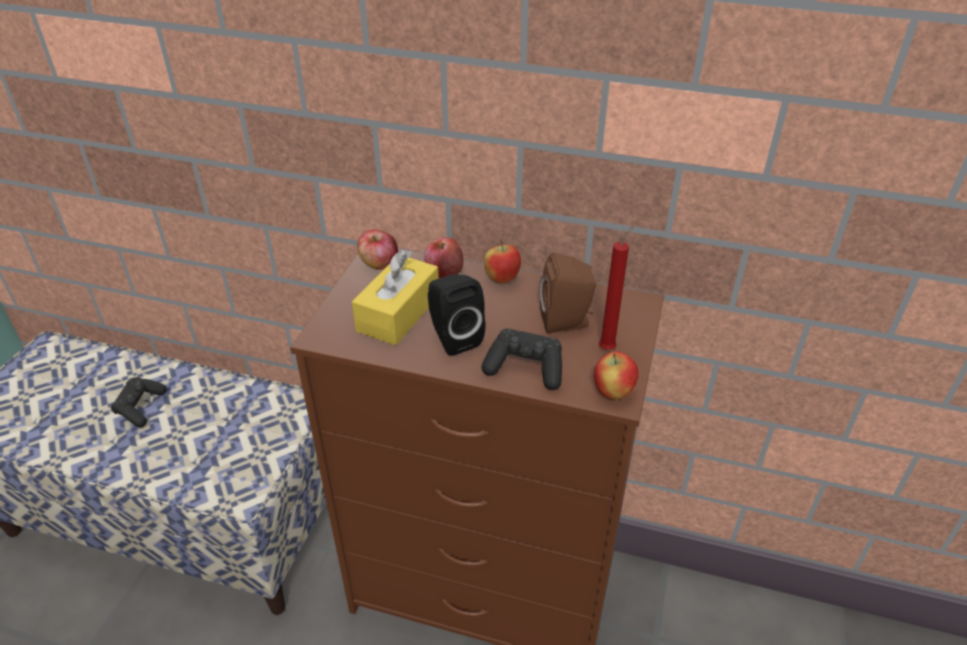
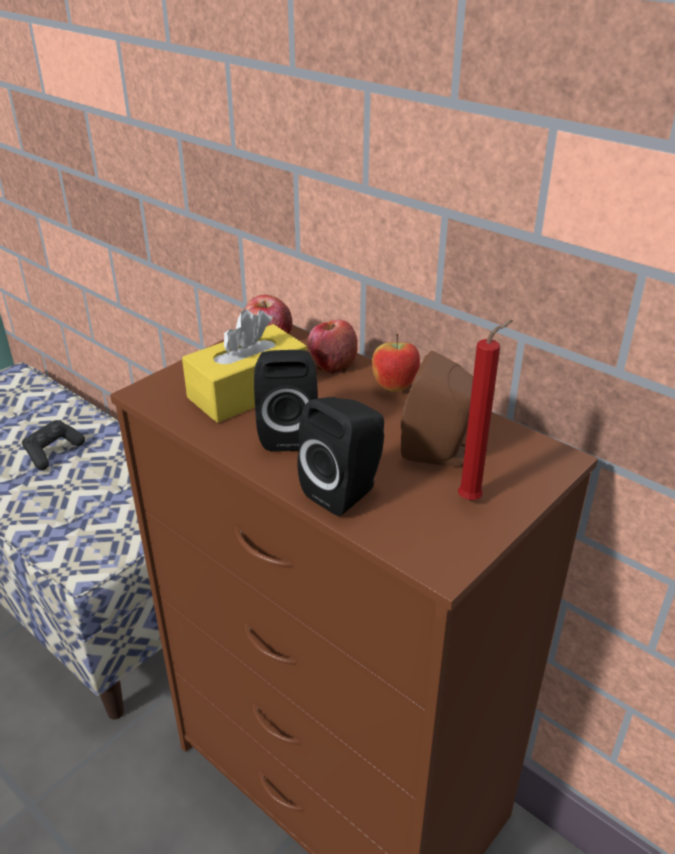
camera: 25 degrees right, 5 degrees down
(525, 369) = (346, 491): black game controller -> black speaker
(613, 393) = (439, 554): apple -> none

